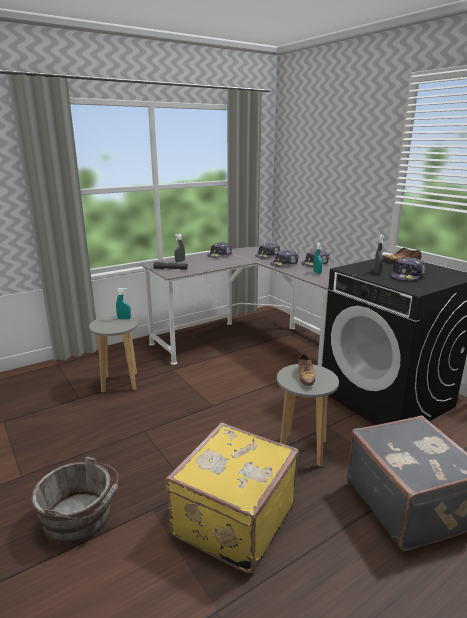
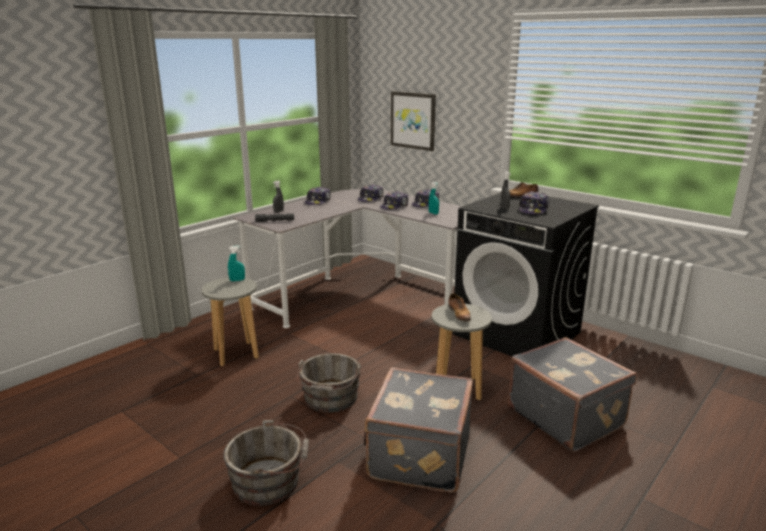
camera: 15 degrees left, 0 degrees up
(177, 440) = (330, 399): none -> grey bucket
(232, 518) = (418, 455): yellow suitcase -> grey suitcase
(315, 186) = (413, 120): none -> picture

